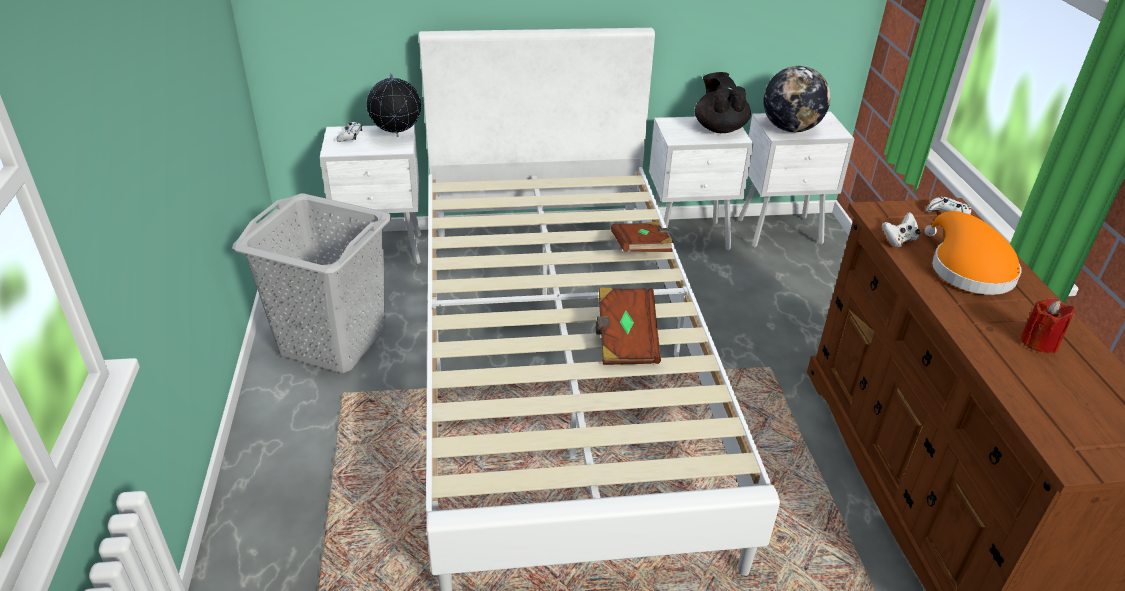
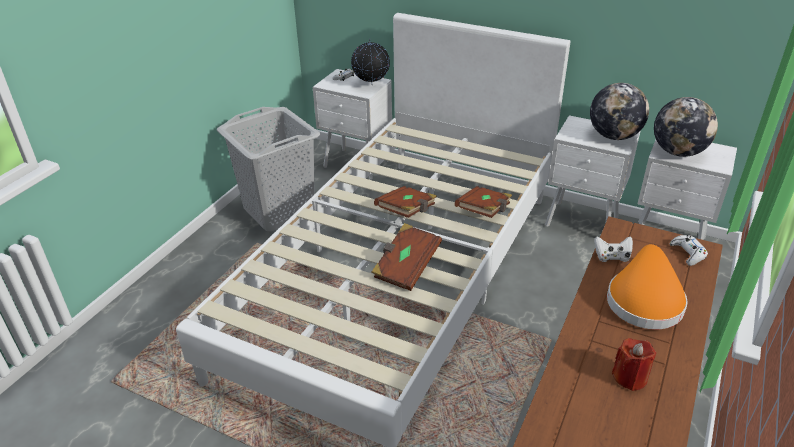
camera: 35 degrees right, 0 degrees up
(560, 278) = (407, 211): none -> brown book
(719, 128) = (614, 136): black teapot -> globe

